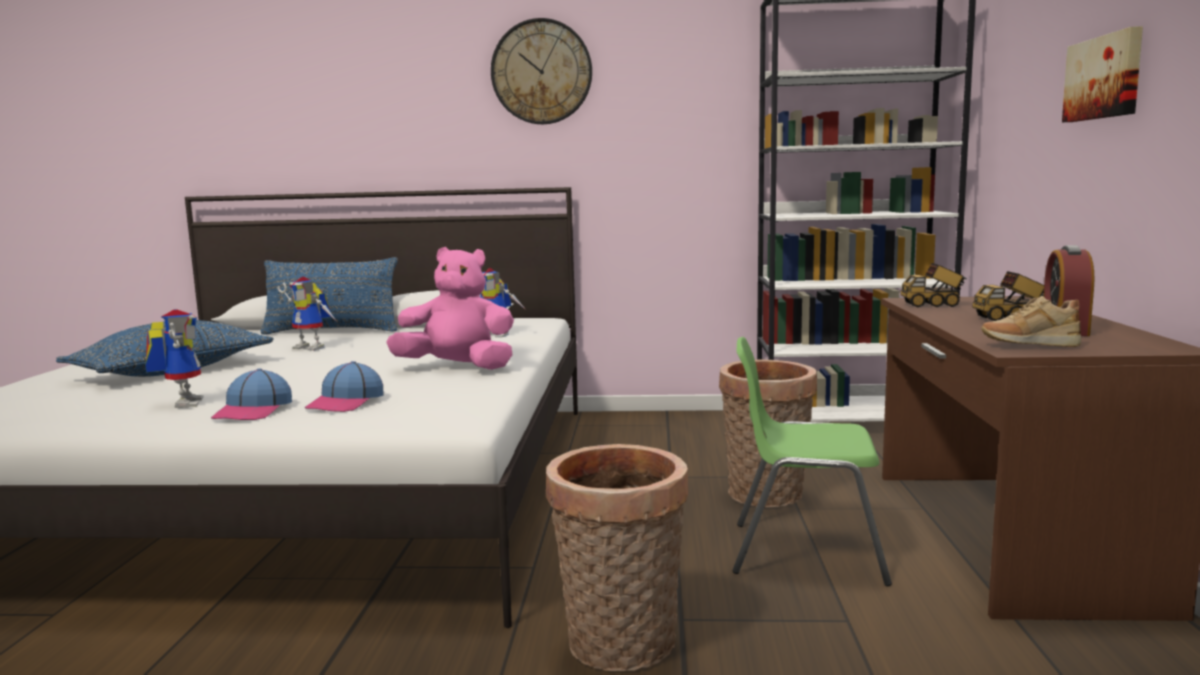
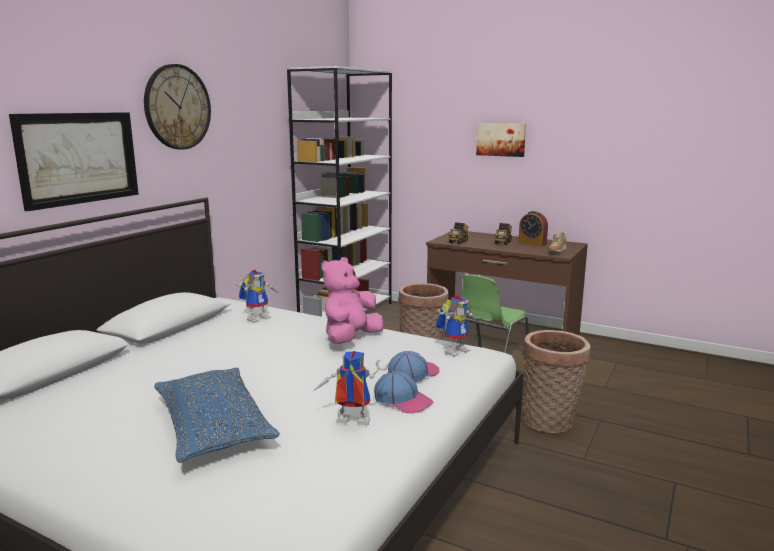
camera: 65 degrees left, 5 degrees up
(314, 347) = (197, 371): toy robot -> toy robot (455, 350)
(332, 331) = (125, 361): blue pillow -> none
(346, 402) = (413, 373): cap -> cap turned 90 degrees counterclockwise
(405, 129) = (78, 158): none -> picture

